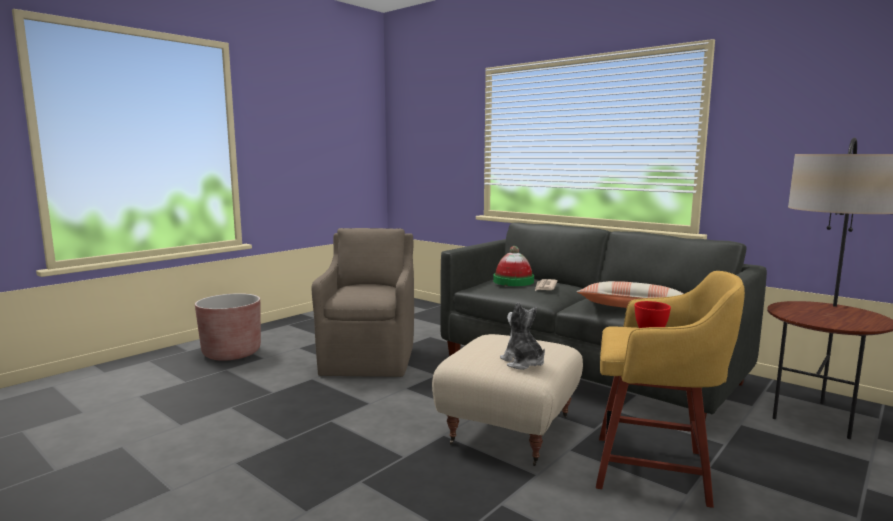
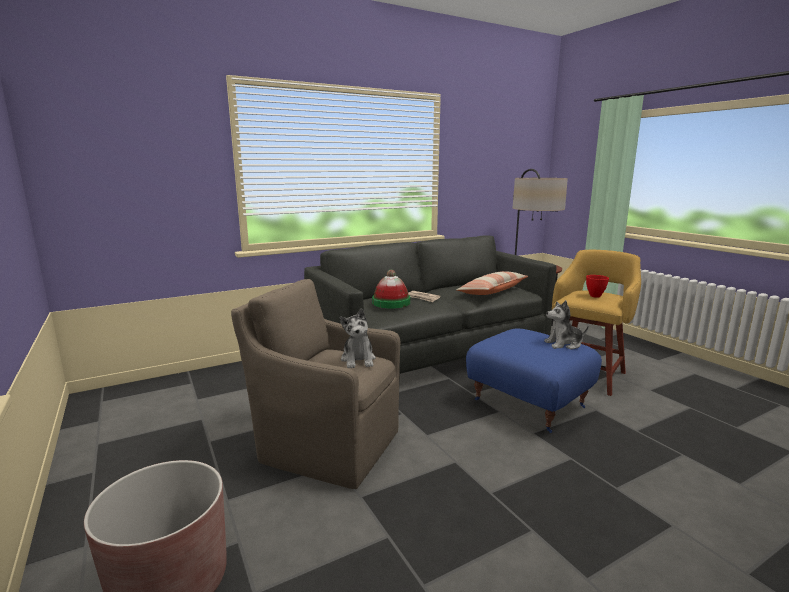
camera: 70 degrees left, 5 degrees up
(372, 293) = (358, 360): none -> plush toy
(510, 429) = (528, 404): beige ottoman -> blue ottoman

